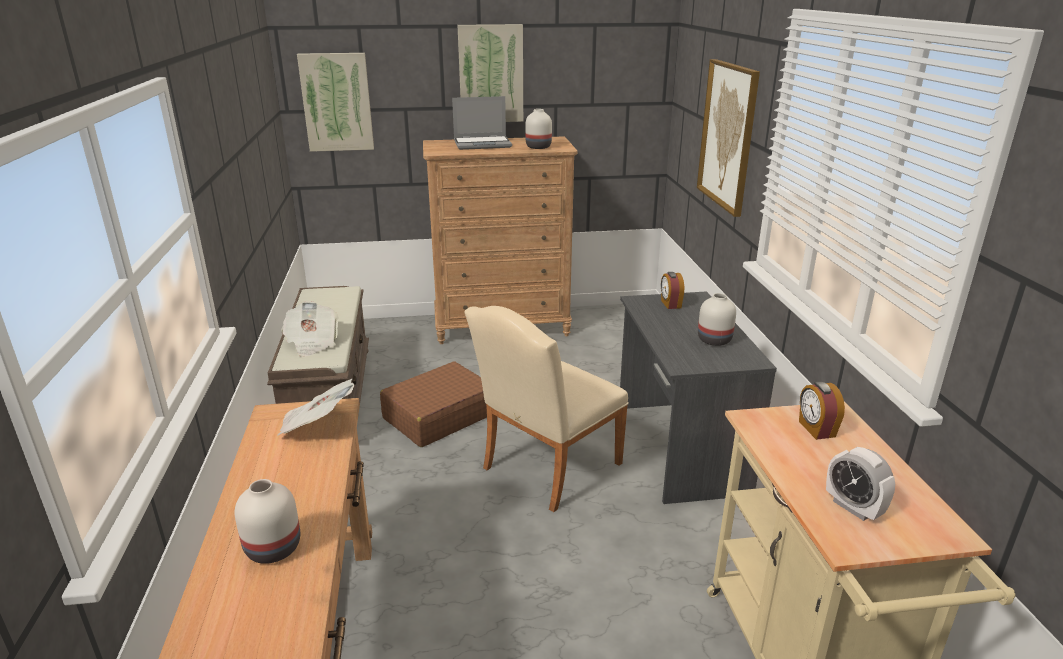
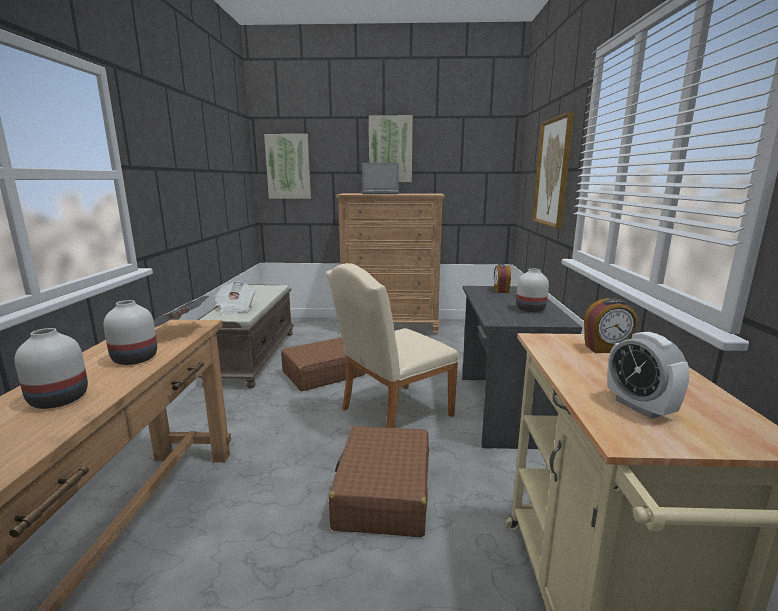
camera: 10 degrees right, 10 degrees down
(539, 147) = (418, 194): white vase -> white vase (136, 359)
(570, 574) = (383, 493): none -> brown suitcase
(816, 429) = (606, 349): alarm clock -> alarm clock turned 90 degrees counterclockwise

